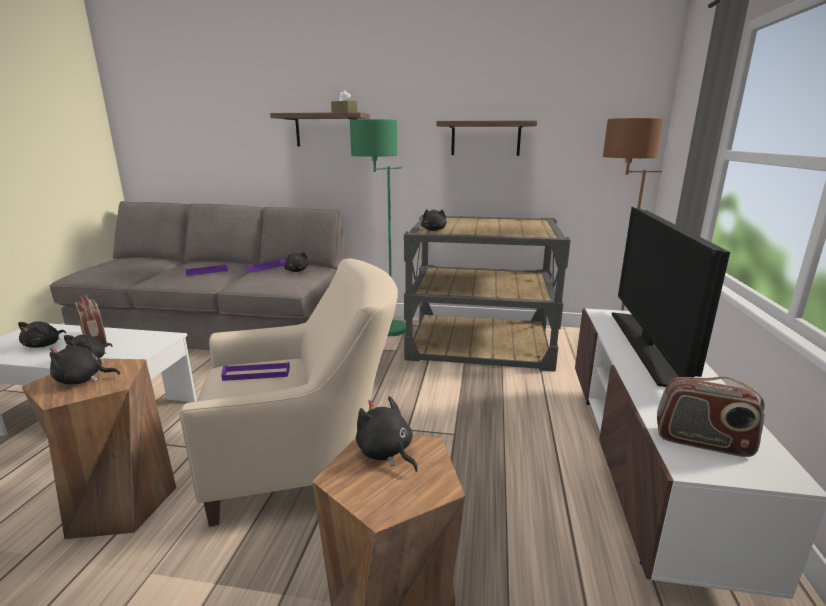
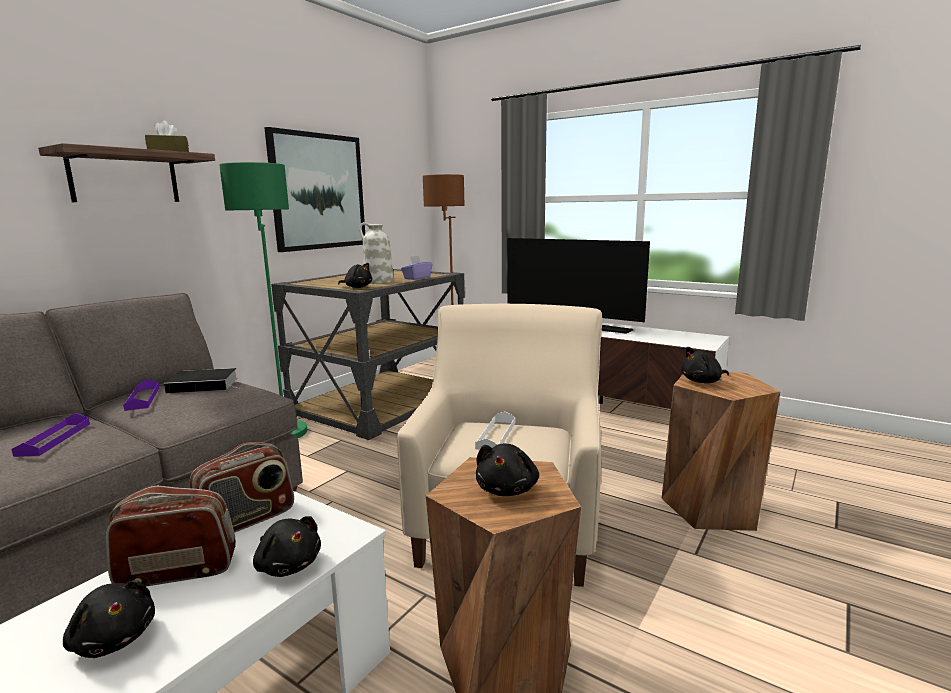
camera: 65 degrees left, 5 degrees down
(256, 374) = (496, 435): purple tray -> white tray
(296, 271) = (205, 385): black plush toy -> book
(470, 229) = (378, 282): none -> white vase
(485, 138) = (318, 192): shelf -> picture
(505, 234) = (417, 278): none -> purple tissue box
(702, 442) = (684, 340): radio -> radio (246, 520)

